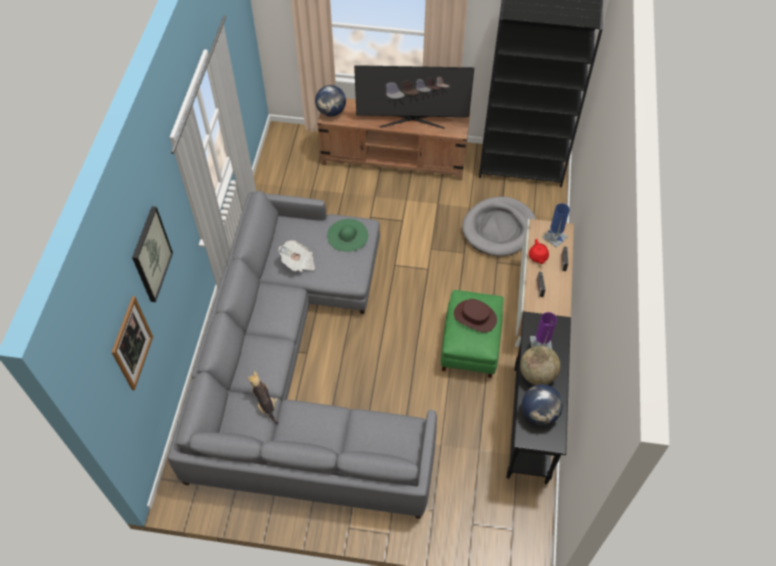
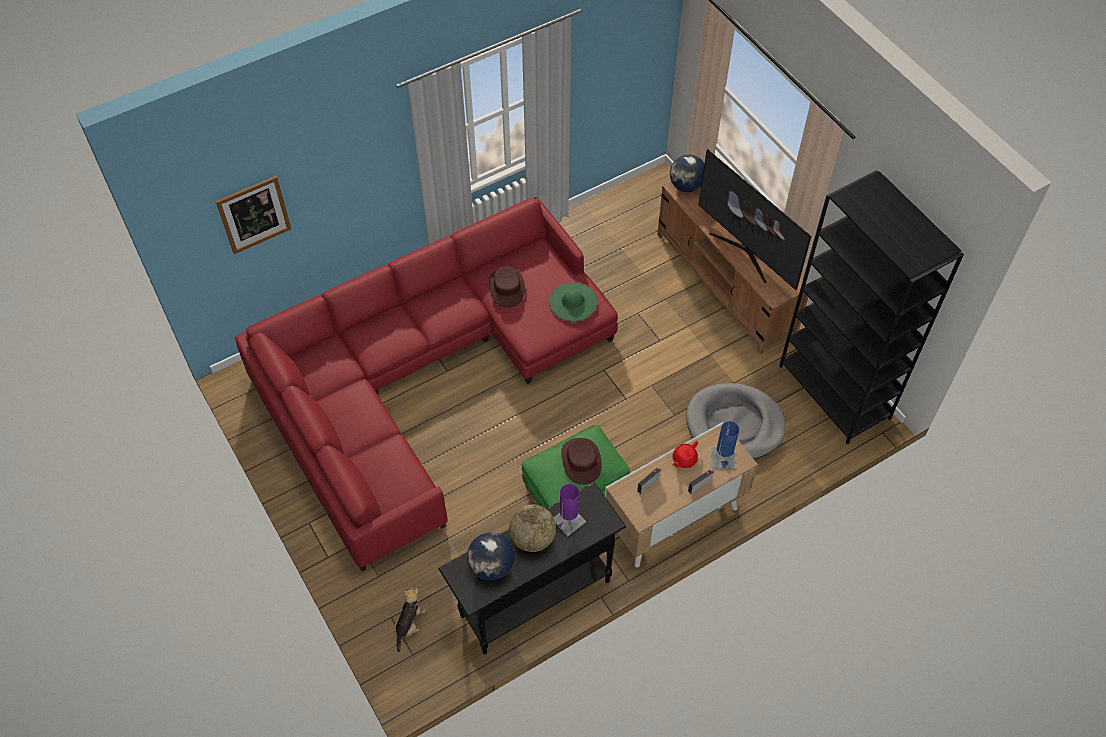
camera: 50 degrees right, 0 degrees up
(151, 254) = (328, 159): picture -> none
(265, 404) = (348, 368): plush toy -> plush toy (409, 624)
(297, 369) = (424, 376): grey sofa -> red sofa
(298, 262) = (507, 288): newspaper -> brown hat

